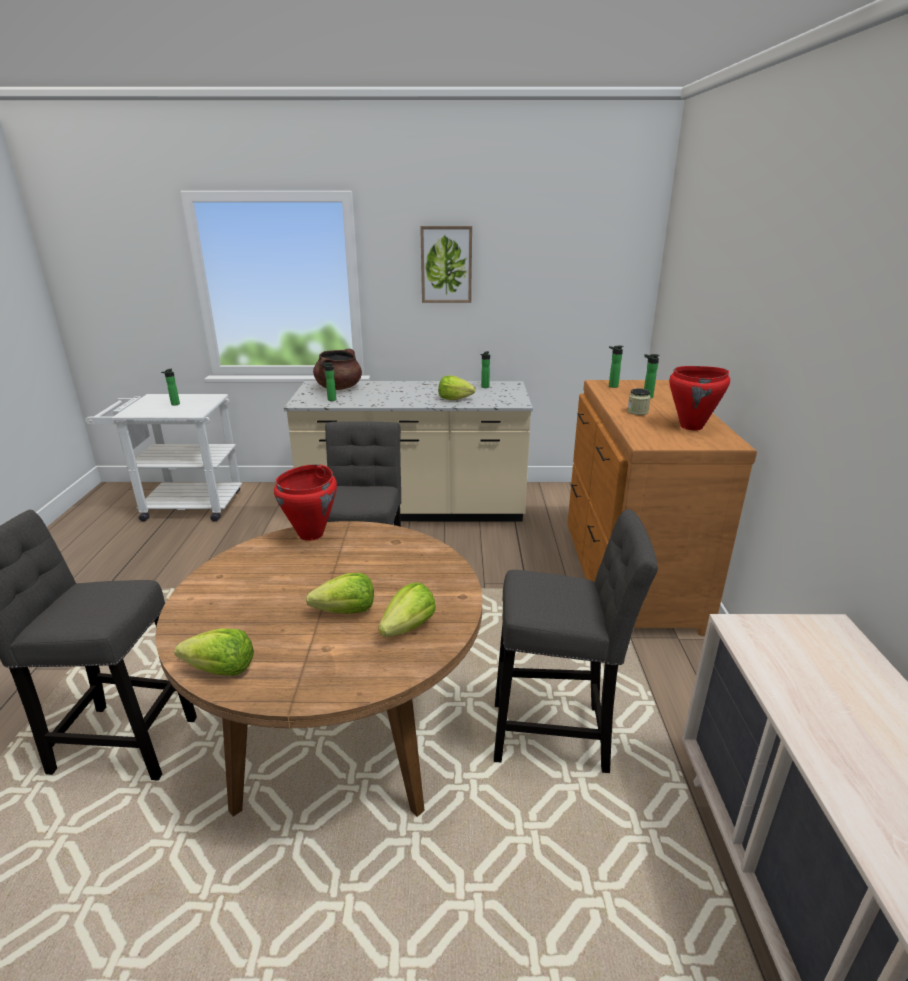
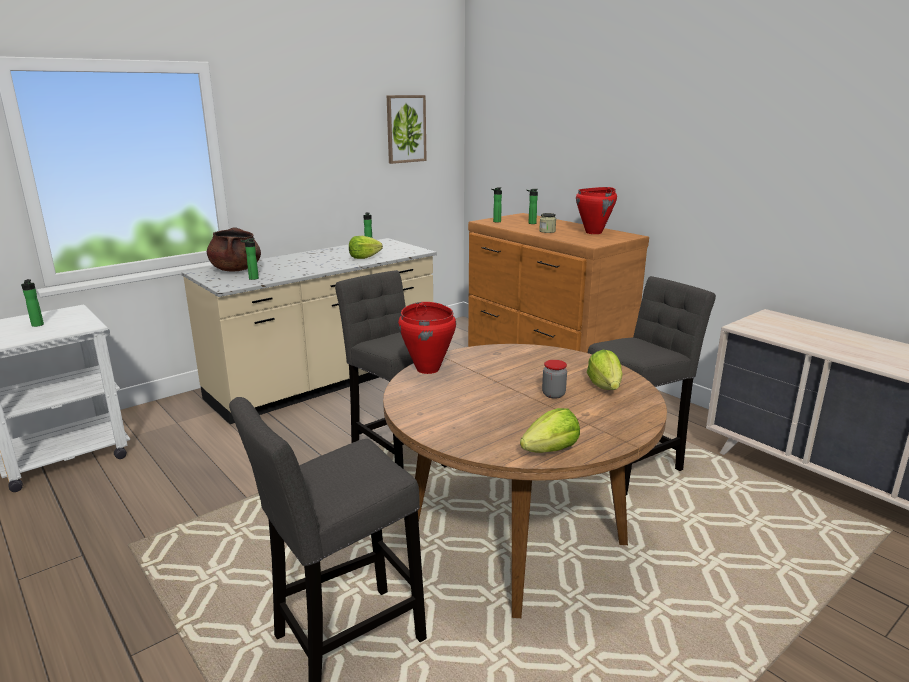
camera: 40 degrees left, 5 degrees down
(346, 611) = (553, 394): lettuce -> jar
(446, 264) = (305, 135): picture -> picture (406, 129)

